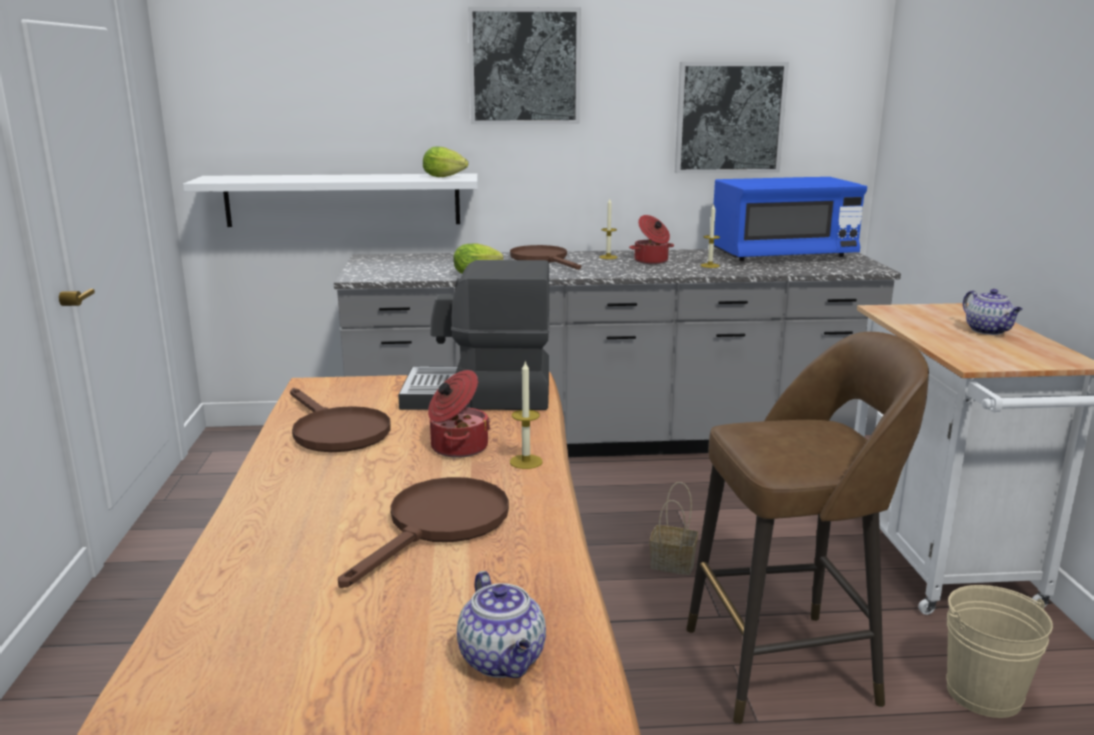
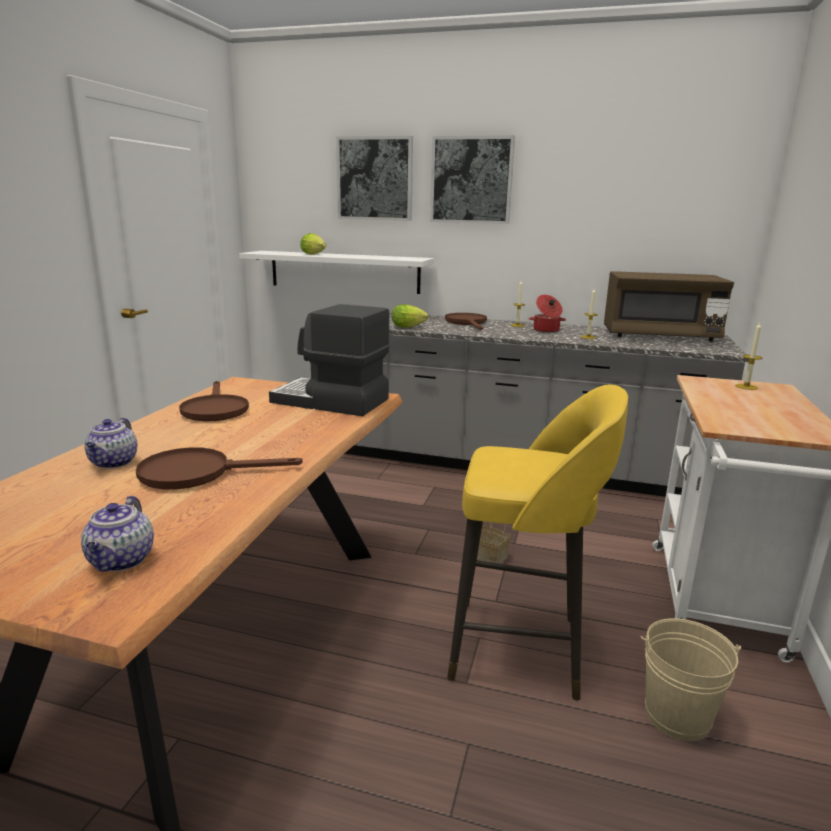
camera: 20 degrees right, 0 degrees up
(439, 525) = (198, 473): brown frying pan -> brown frying pan turned 150 degrees counterclockwise
(446, 177) = (406, 258): lettuce -> lettuce (315, 254)
(457, 447) = (274, 429): cooking pot -> none
(526, 462) = (305, 445): candle -> candle (746, 387)
(729, 118) = (630, 223): picture -> picture (375, 179)
(782, 256) = (659, 336): blue microwave -> brown microwave
(786, 665) = (521, 649): brown stool -> yellow stool
(988, 331) = (774, 405): teapot -> teapot (114, 463)

